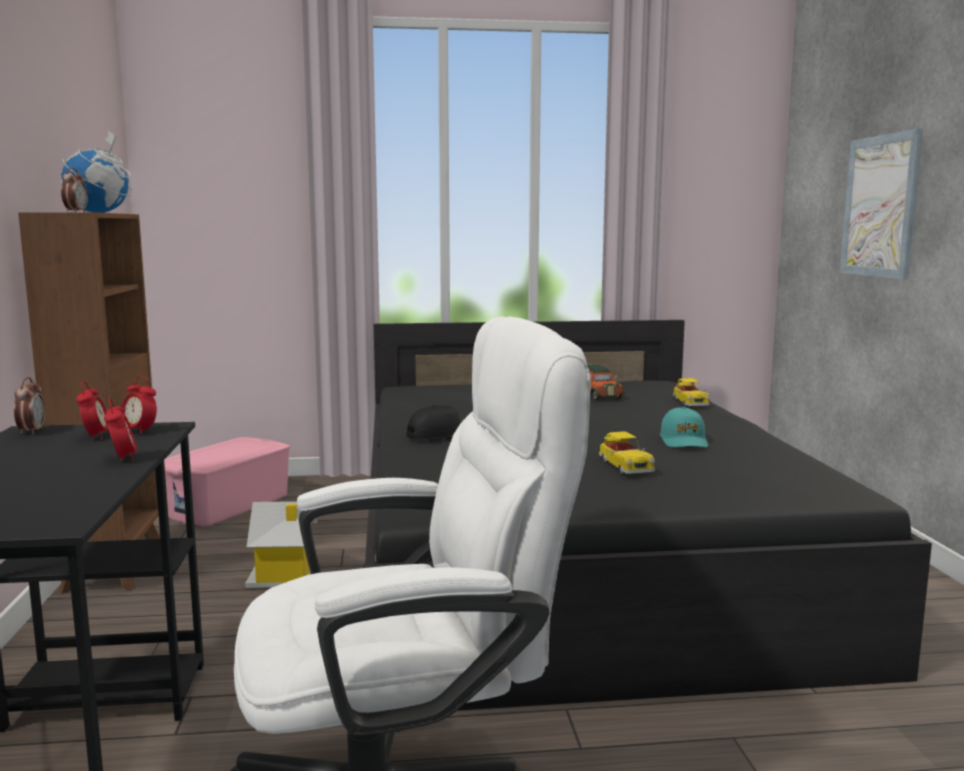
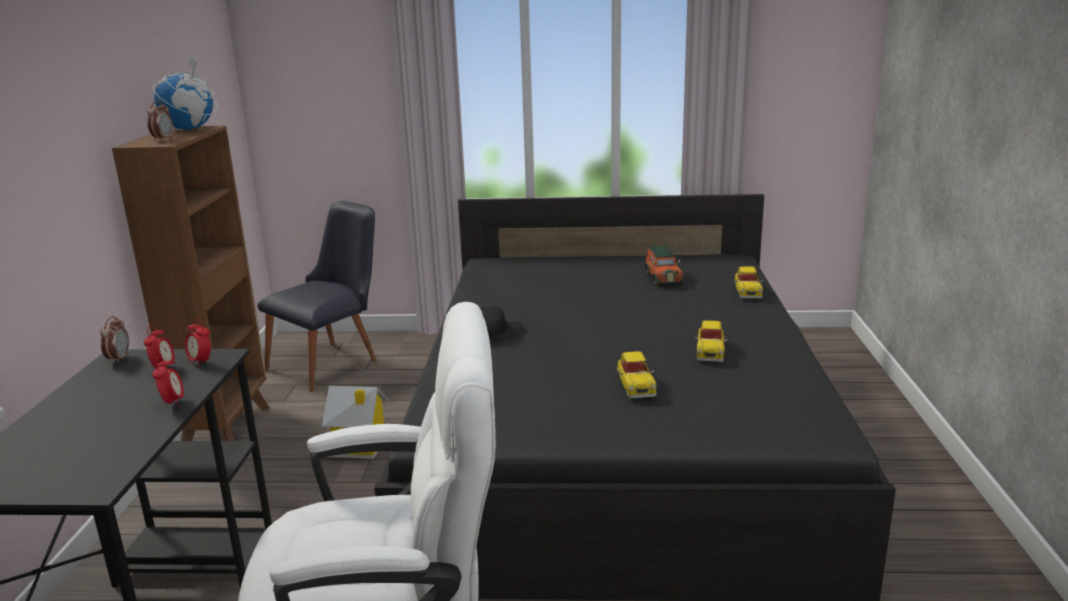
camera: 10 degrees right, 10 degrees up
(228, 505) = (332, 363): pink storage box -> black chair
(684, 441) = (710, 350): turquoise cap -> toy car
(880, 206) = (954, 100): picture -> none

